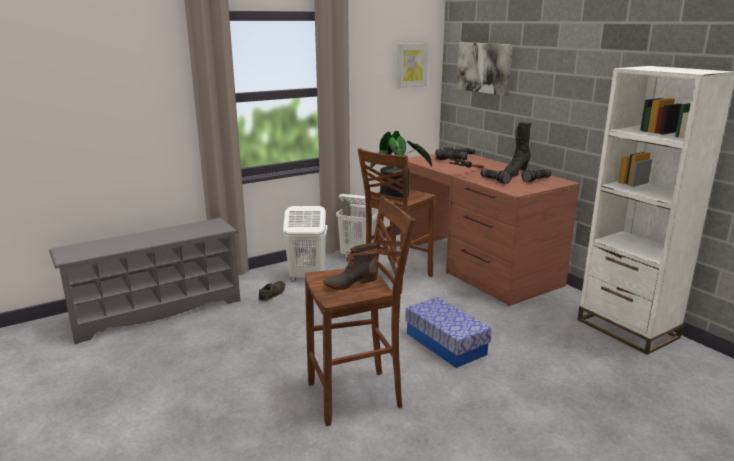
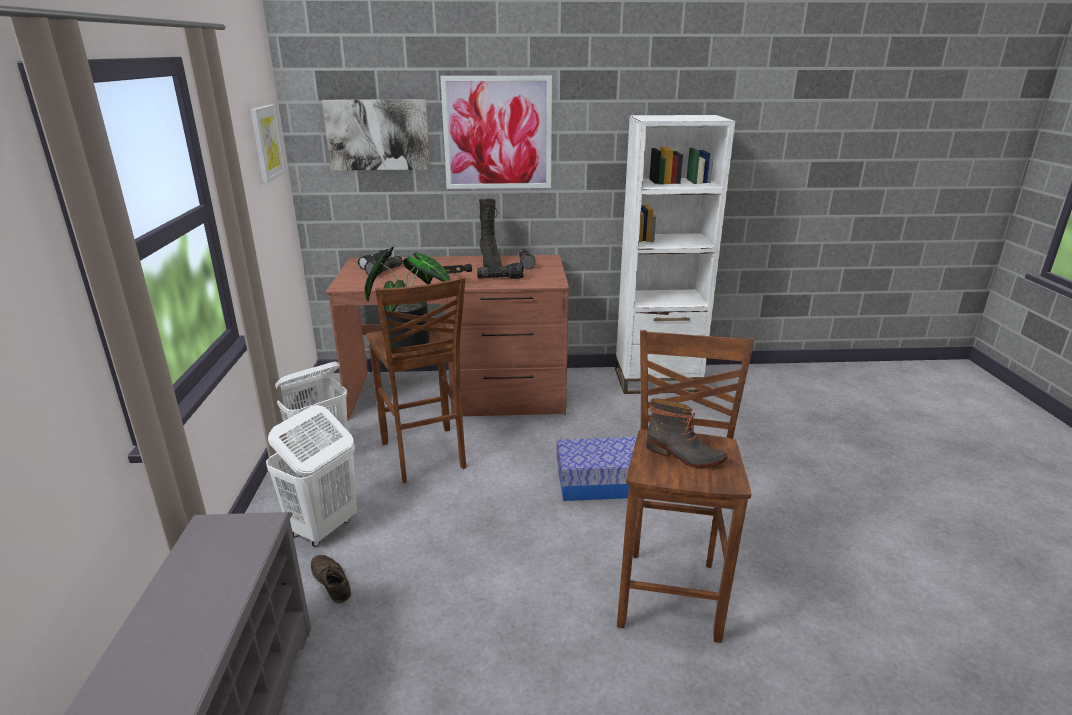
camera: 60 degrees left, 5 degrees up
(350, 282) = (684, 456): boot -> boot turned 60 degrees counterclockwise
(552, 73) = (497, 133): none -> picture

